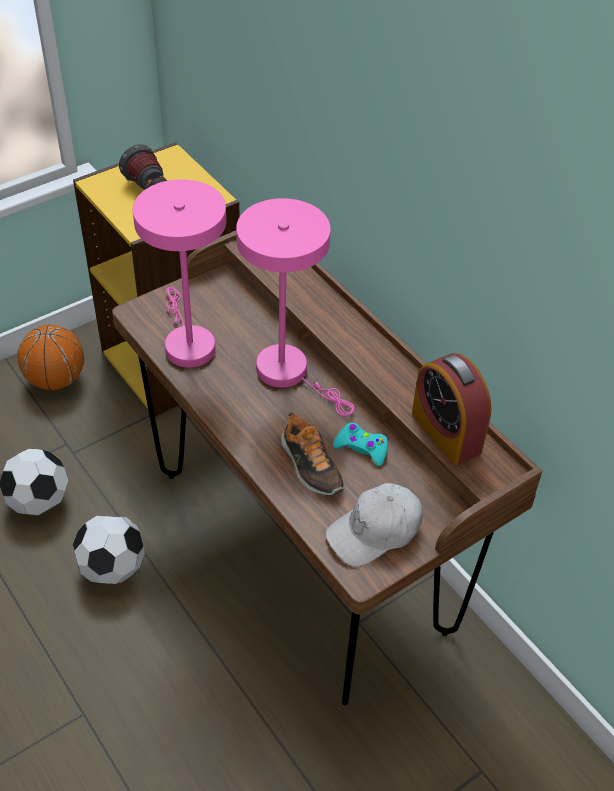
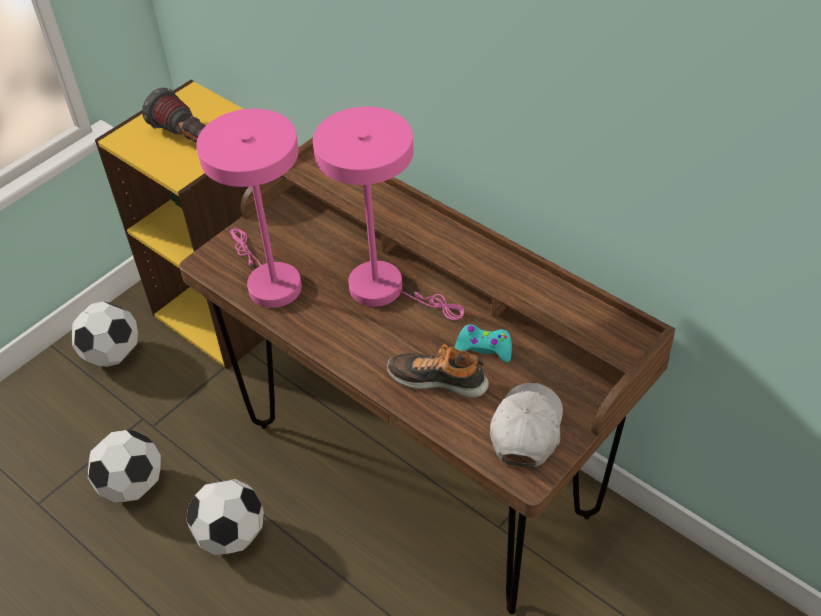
camera: 10 degrees left, 0 degrees up
(56, 379) = (112, 354): basketball -> football
(310, 466) = (438, 379): shoe -> shoe turned 150 degrees clockwise
(375, 532) = (526, 429): white cap -> white cap turned 150 degrees clockwise
(446, 432) = (568, 312): alarm clock -> none

